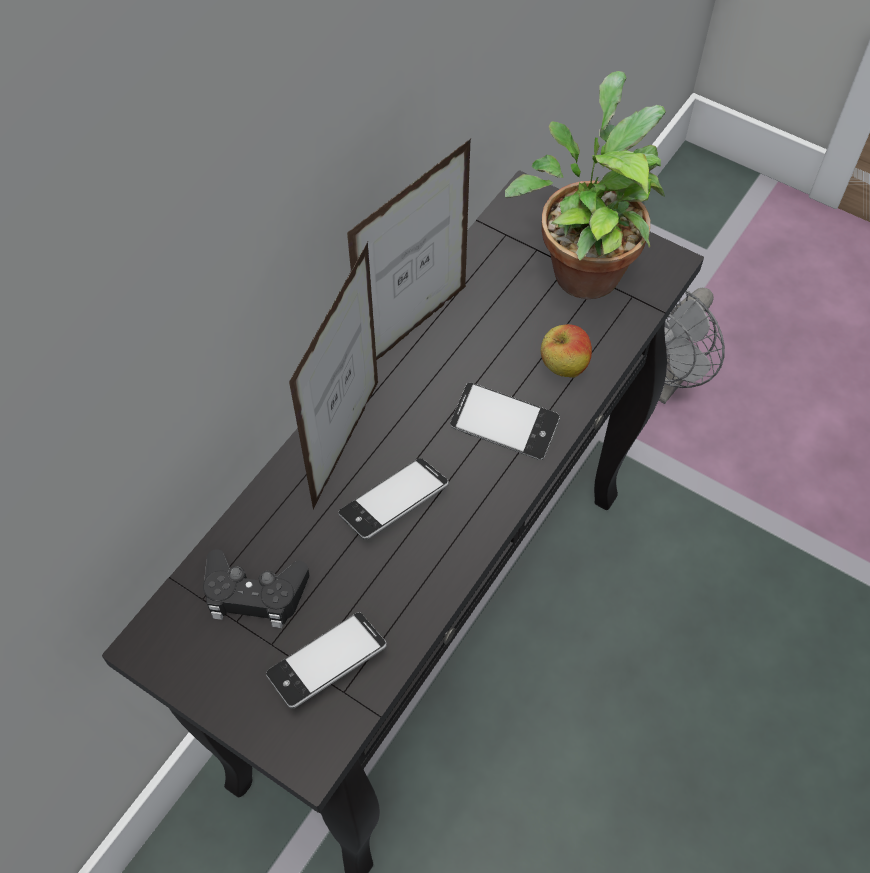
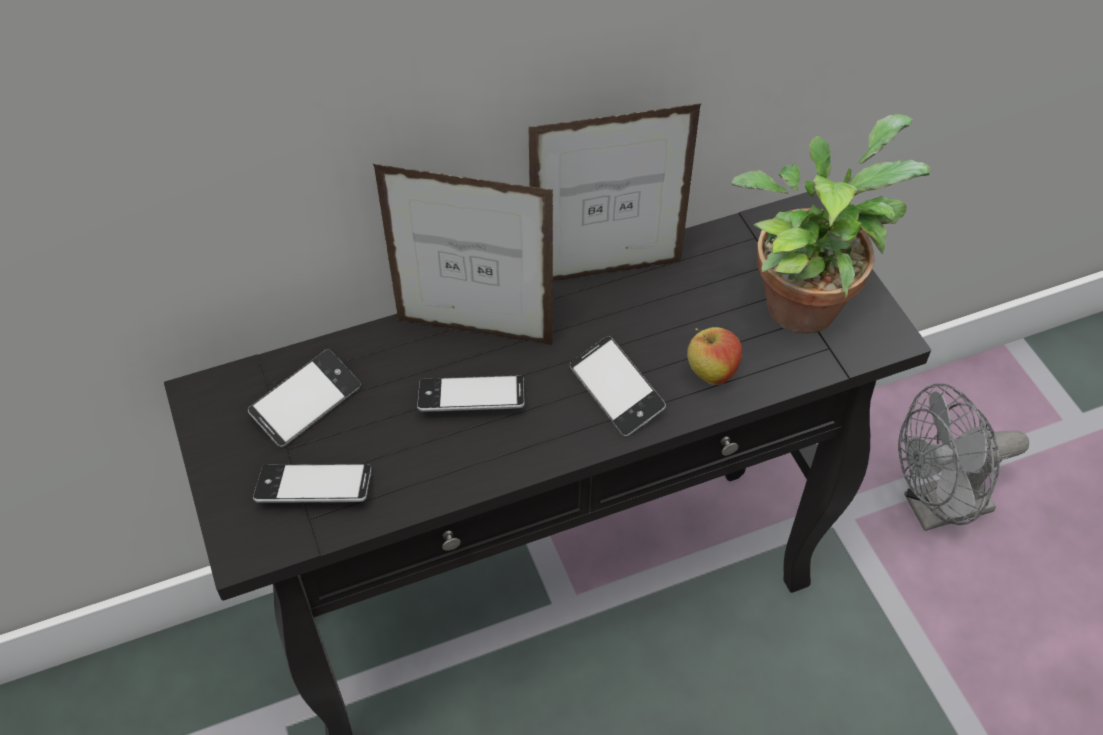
camera: 35 degrees right, 5 degrees down
(254, 593) = (306, 403): black game controller -> phone
(346, 443) = (474, 332): picture frame -> picture frame turned 135 degrees counterclockwise

